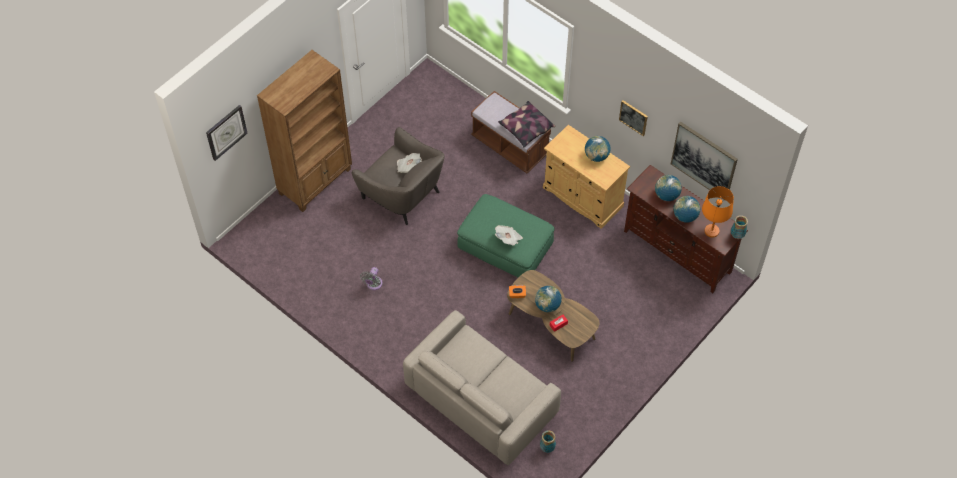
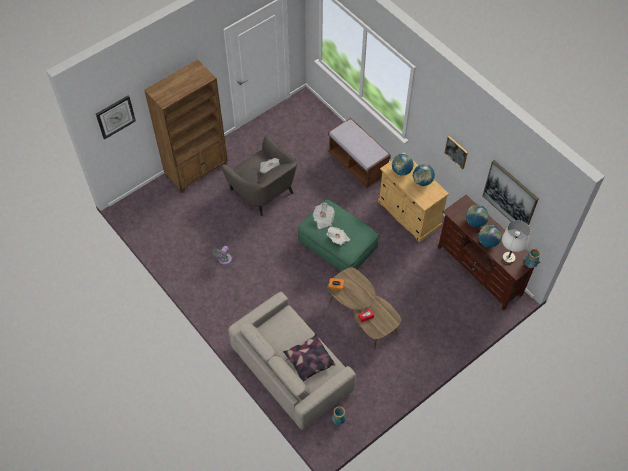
camera: 10 degrees right, 0 degrees up
(486, 218) = (323, 219): none -> newspaper
(526, 129) = (370, 151): pillow -> pillow (309, 361)
(547, 305) = (359, 299): globe -> globe (401, 171)
(711, 231) = (508, 258): orange table lamp -> white table lamp

